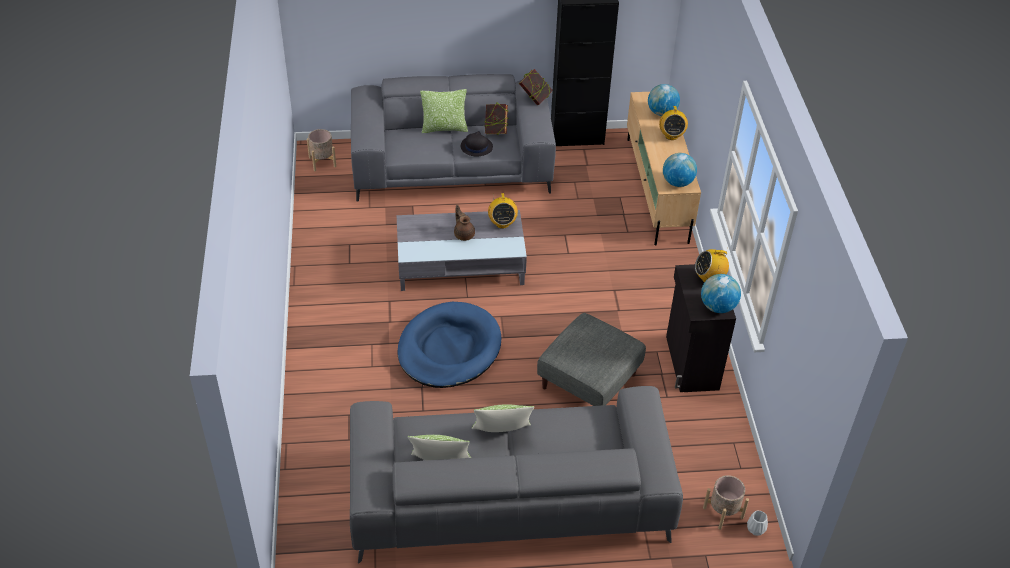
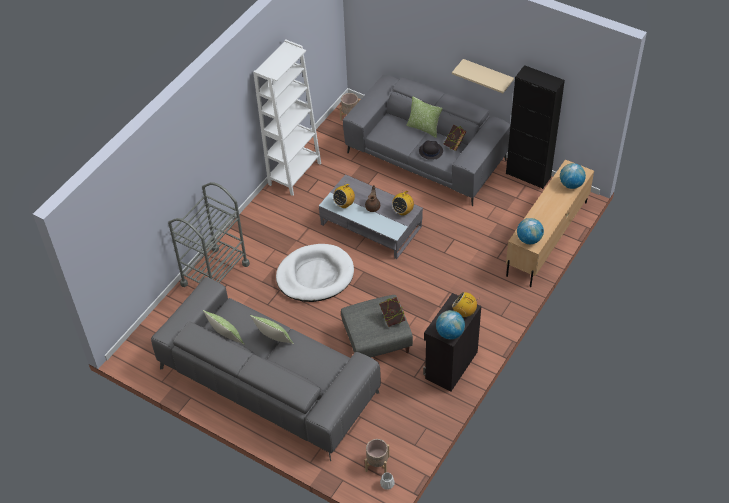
camera: 40 degrees right, 5 degrees up
(315, 251) = (295, 174): none -> white bookcase
(322, 411) = (215, 274): none -> grey cart
(449, 349) = (315, 275): blue dog bed -> white dog bed
(506, 26) = (487, 75): none -> beige shelf
(535, 98) = (490, 134): book -> book (392, 319)
(671, 135) = (560, 204): radio -> radio (344, 204)

